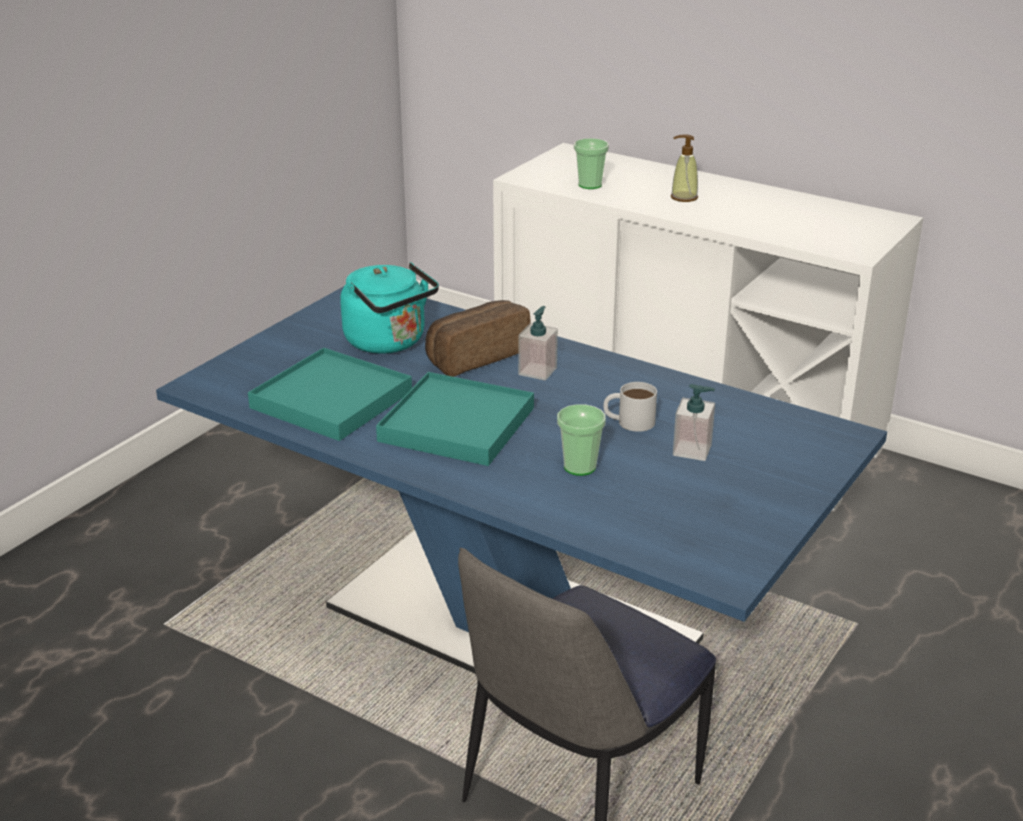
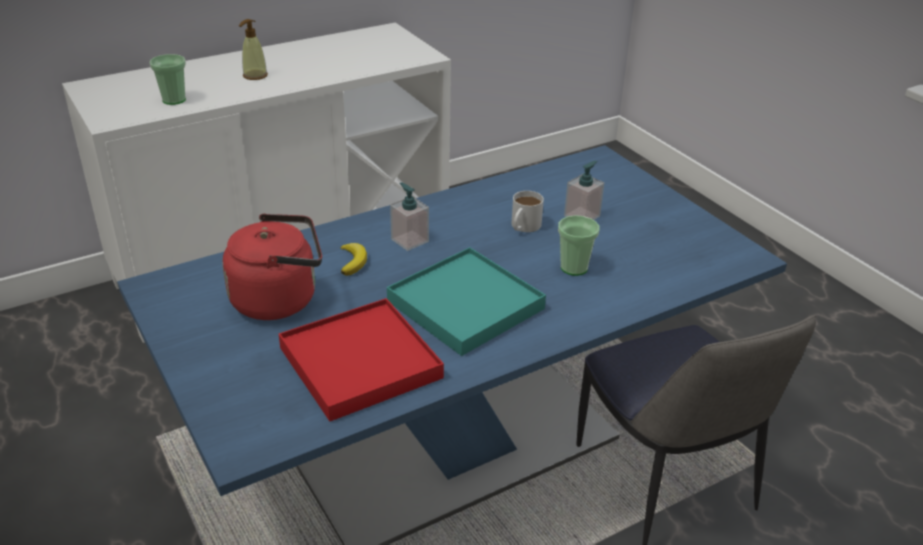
camera: 65 degrees left, 5 degrees up
(331, 400) = (361, 363): turquoise tray -> red tray
(389, 342) = (279, 299): turquoise kettle -> red kettle
(475, 355) = (353, 261): bread -> banana

